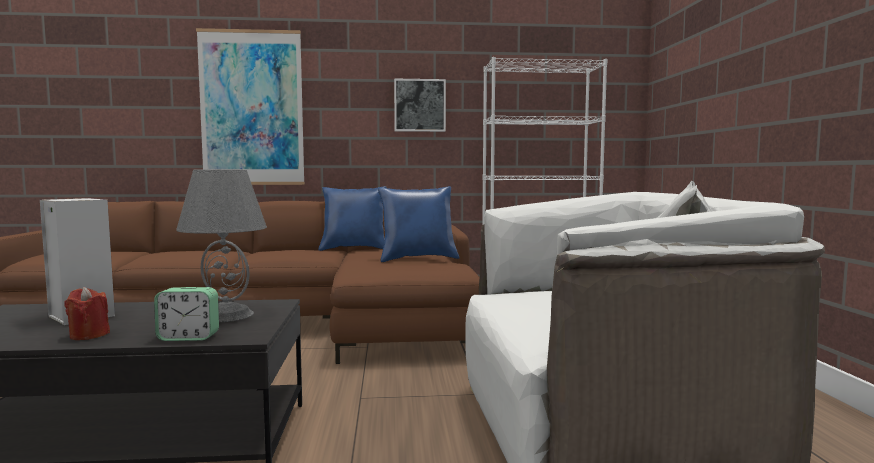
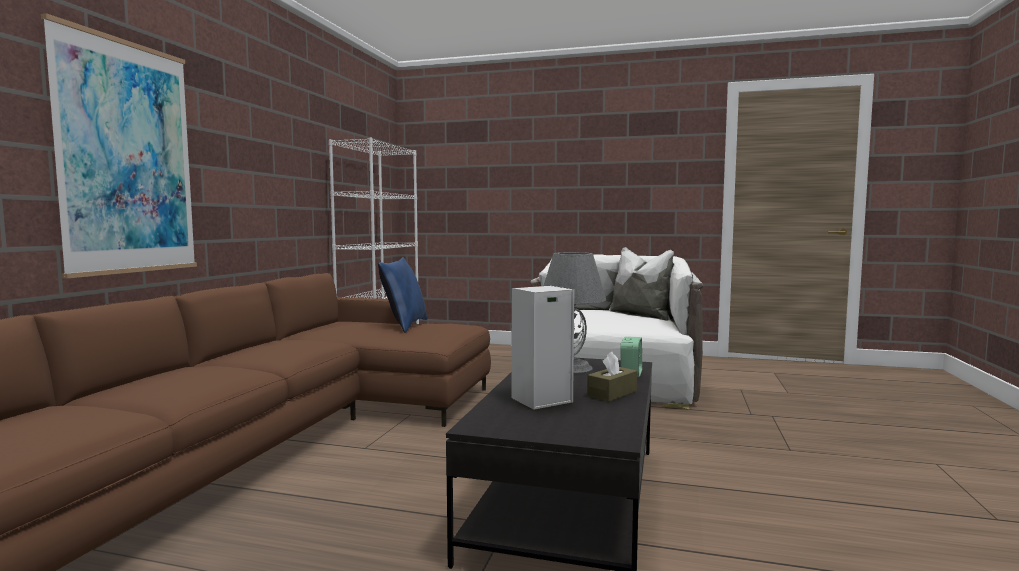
camera: 70 degrees left, 0 degrees up
(89, 335) = (612, 393): red candle -> brown tissue box
(354, 249) = (292, 335): blue pillow -> none
(419, 105) = (286, 172): picture -> none

